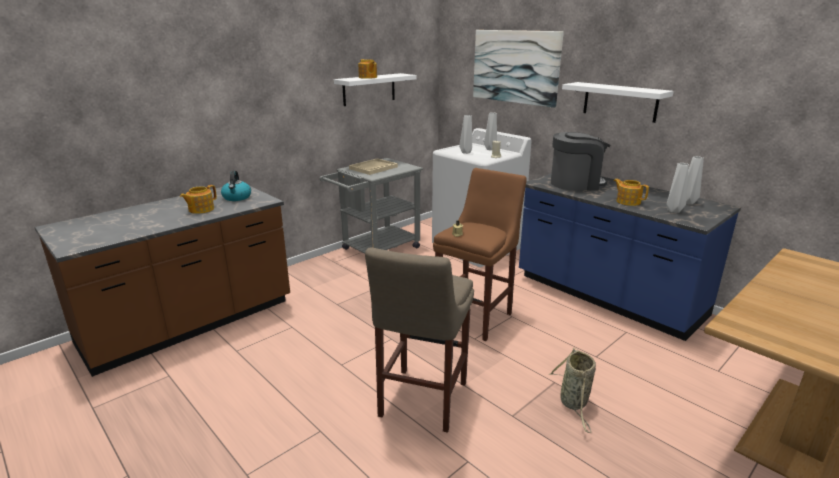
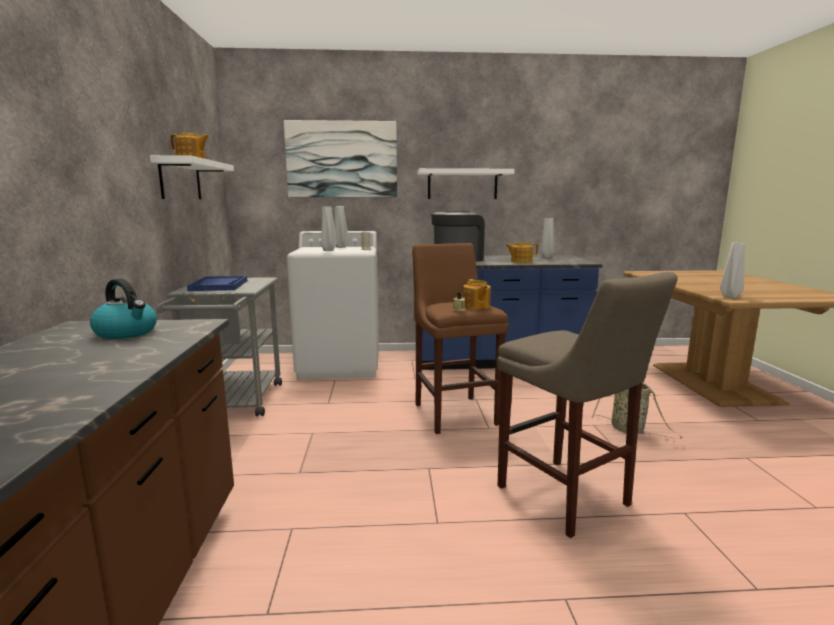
camera: 50 degrees left, 10 degrees down
(200, 209) = (100, 358): teapot -> teapot (476, 306)
(373, 168) = (219, 285): beige tray -> blue tray
(674, 211) = (557, 260): grey vase -> grey vase (730, 296)

